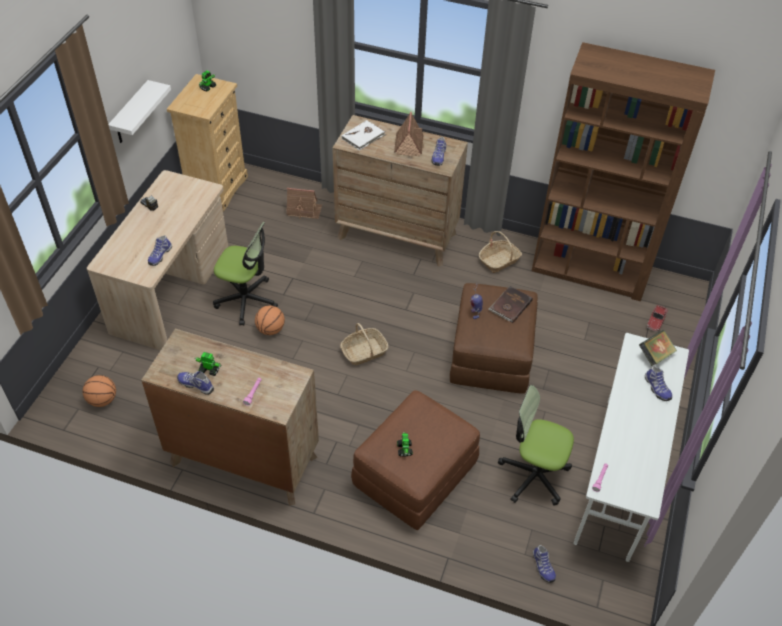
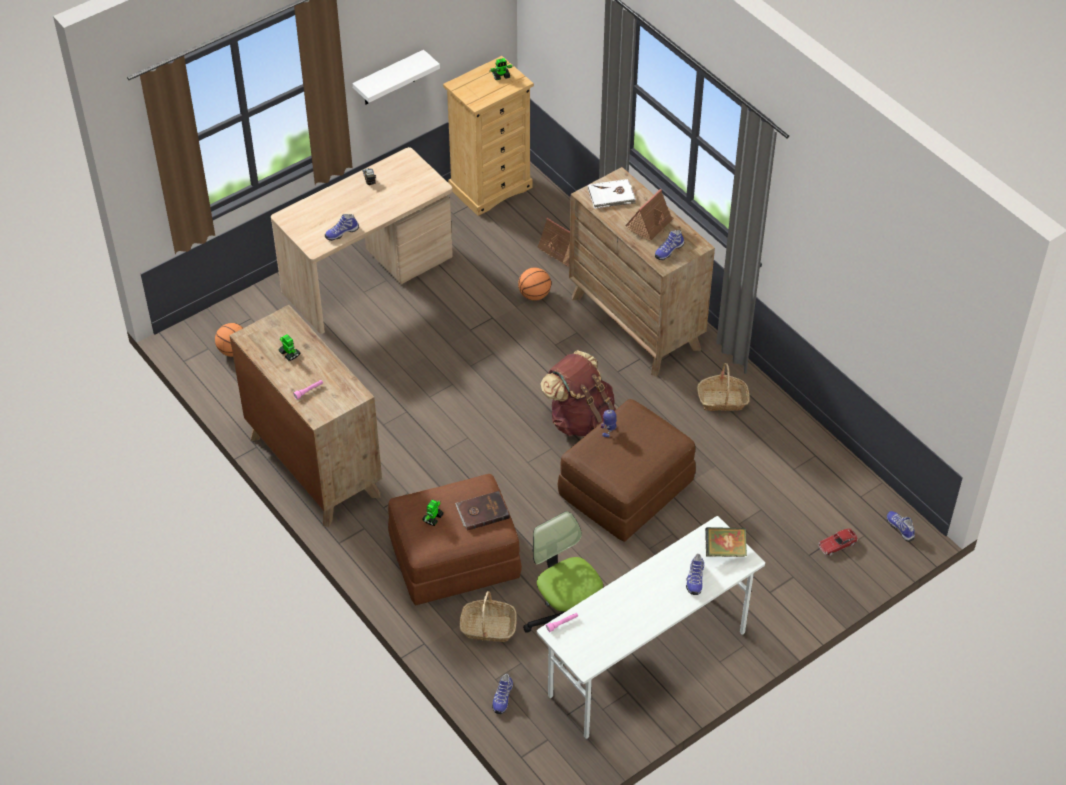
camera: 35 degrees right, 0 degrees up
(196, 384) = (269, 361): shoe -> shoe (900, 528)
(246, 300) = (430, 319): office chair -> none
(270, 329) = (430, 359): basketball -> basketball (534, 295)
(364, 352) = (502, 424): basket -> basket (488, 627)
(416, 320) = (580, 418): none -> brown backpack
(510, 305) = (650, 441): brown book -> brown book (482, 511)
(590, 270) = (816, 457): brown bookcase -> none

